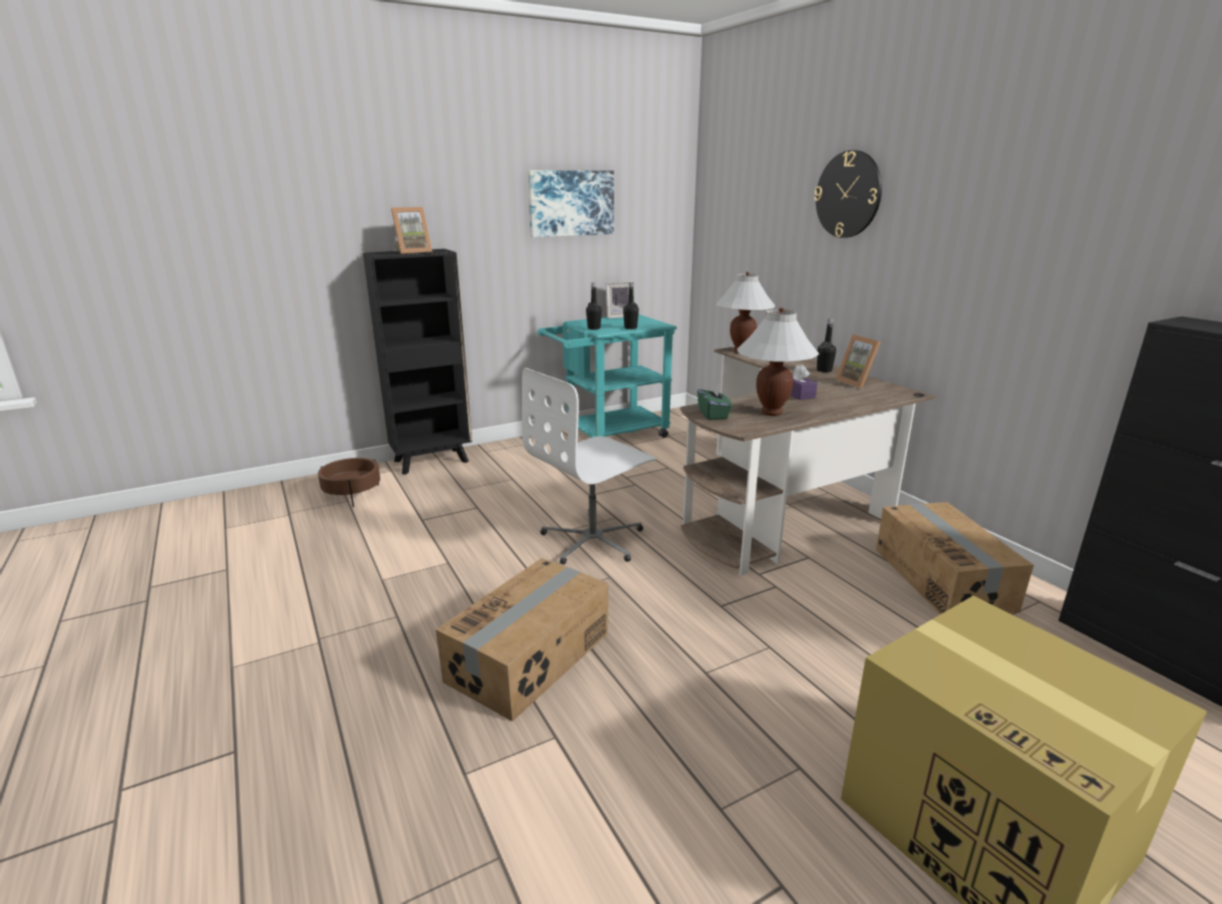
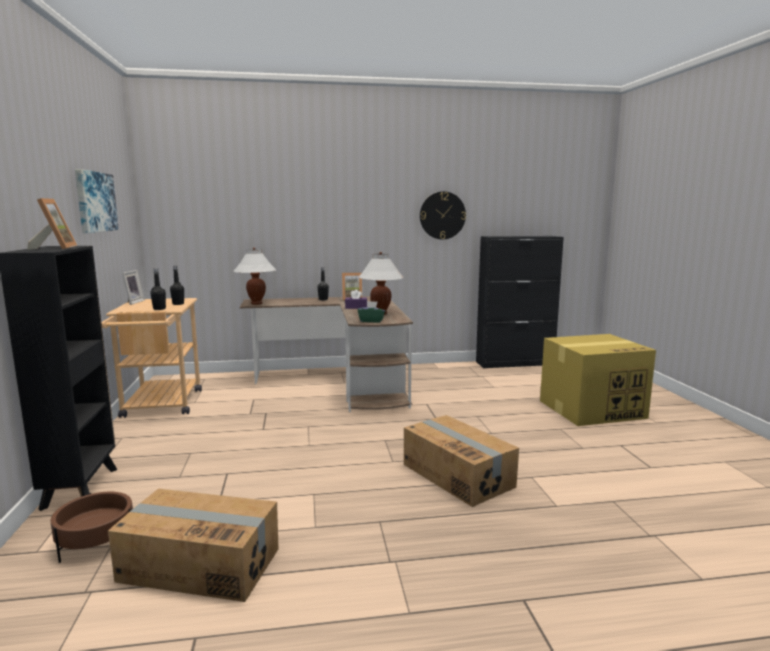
camera: 70 degrees left, 10 degrees down
(593, 540) = (333, 437): white office chair -> none
(608, 434) = (161, 406): turquoise cart -> beige cart
(848, 194) = (304, 195): wall clock -> wall clock (442, 215)
(943, 578) = (443, 374): cardboard box -> cardboard box (200, 564)

